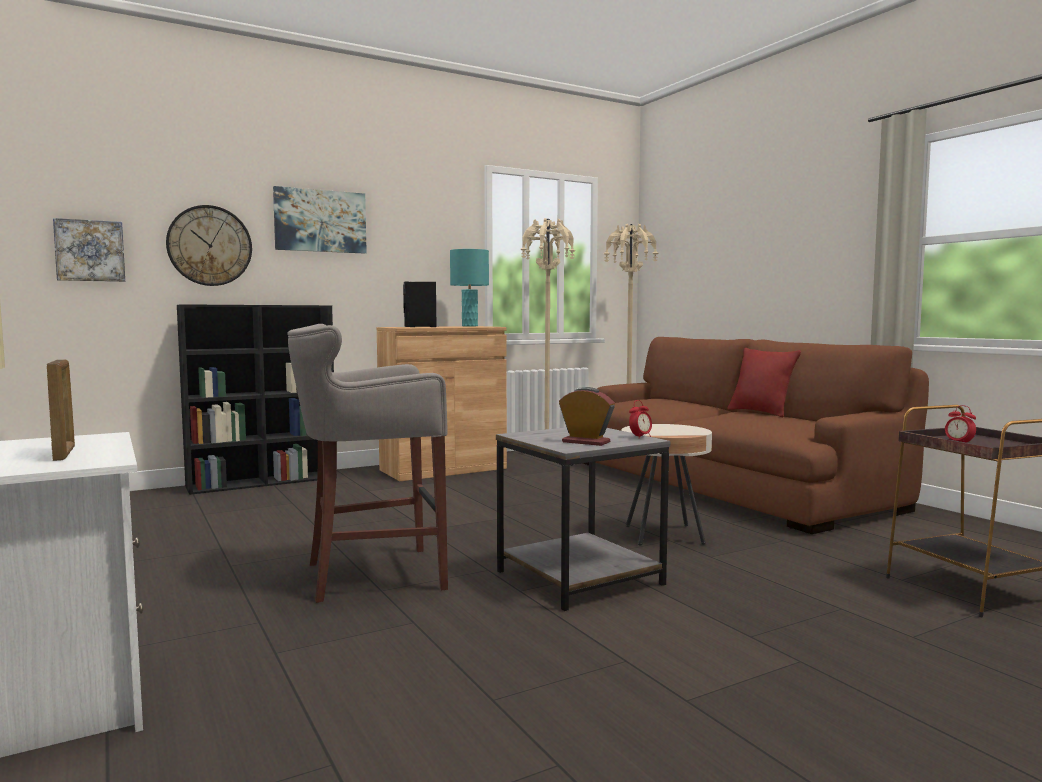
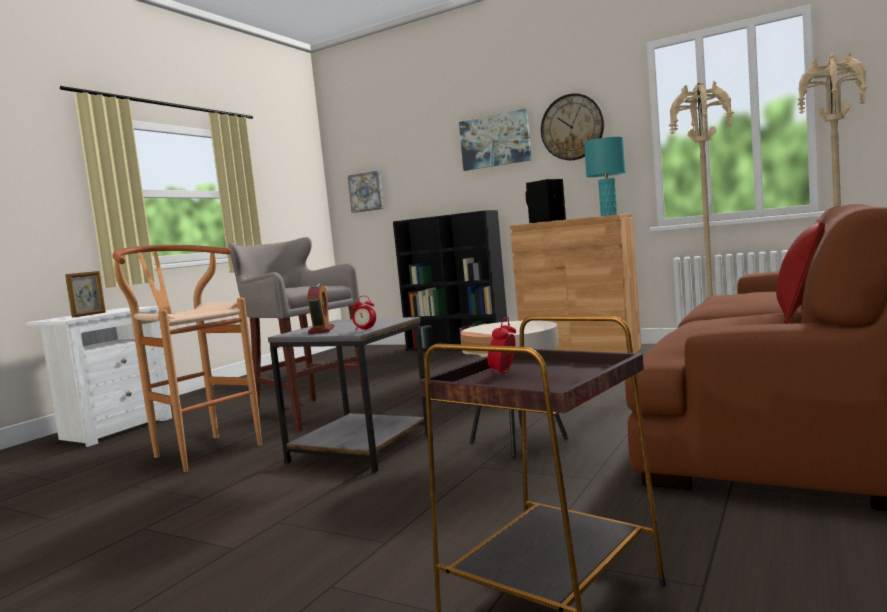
camera: 60 degrees right, 0 degrees up
(209, 246) = (425, 176): wall clock -> wall clock (572, 127)
(406, 645) = (200, 450): none -> brown stool

